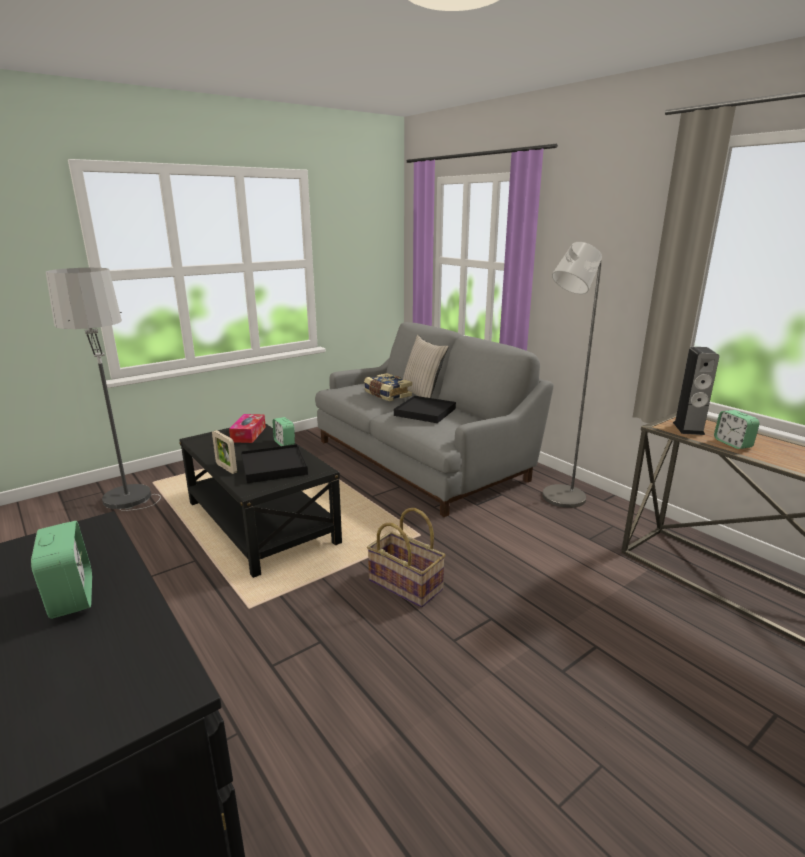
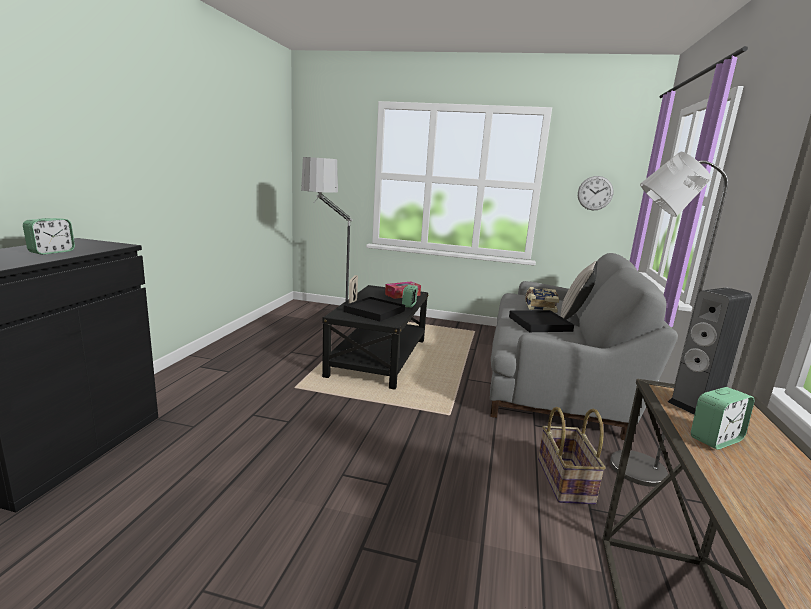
camera: 50 degrees right, 5 degrees down
(362, 262) = (595, 193): none -> wall clock
(406, 584) = (382, 431): basket -> basket (566, 481)
(732, 443) = (715, 439): alarm clock -> alarm clock turned 150 degrees counterclockwise

